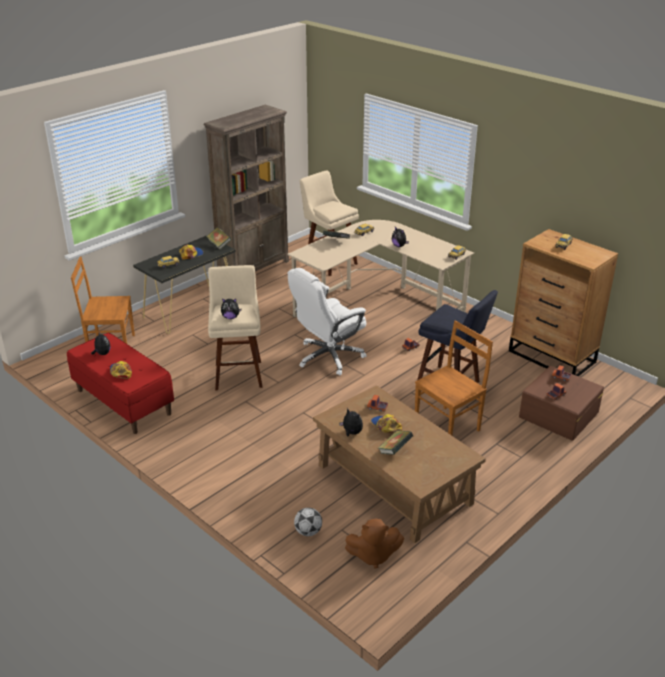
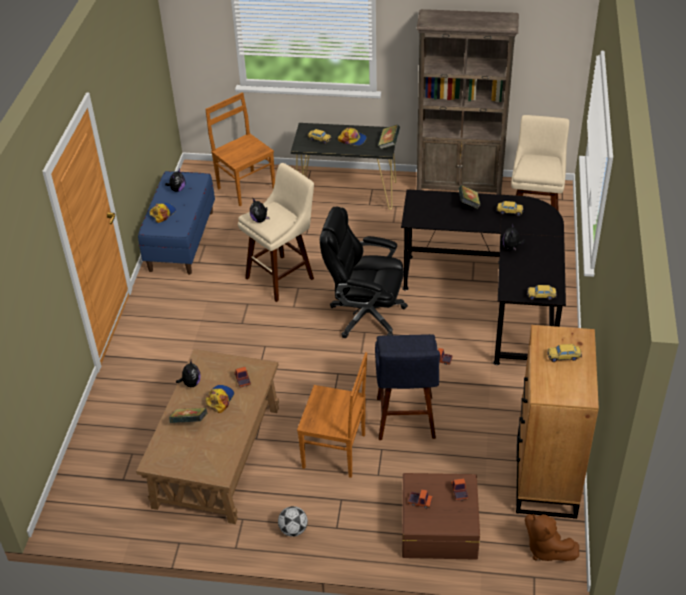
camera: 55 degrees right, 10 degrees up
(123, 402) = (181, 241): red bench -> blue bench
(308, 532) = (114, 435): football -> football (293, 530)
(328, 357) = (365, 315): white office chair -> black office chair
(373, 555) = (116, 489): brown plush toy -> brown plush toy (545, 549)
(377, 305) = (493, 298): beige desk -> black desk

